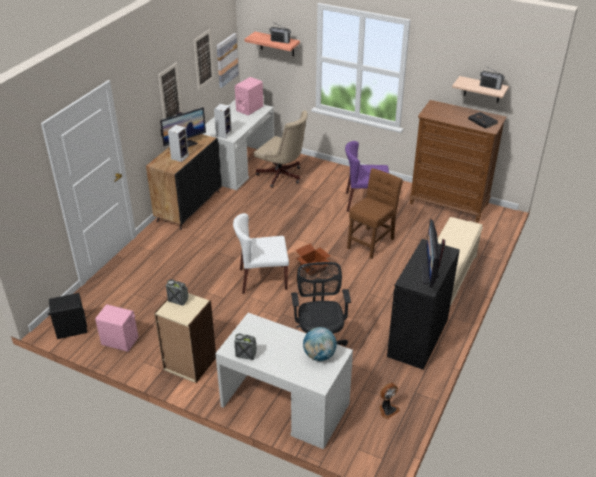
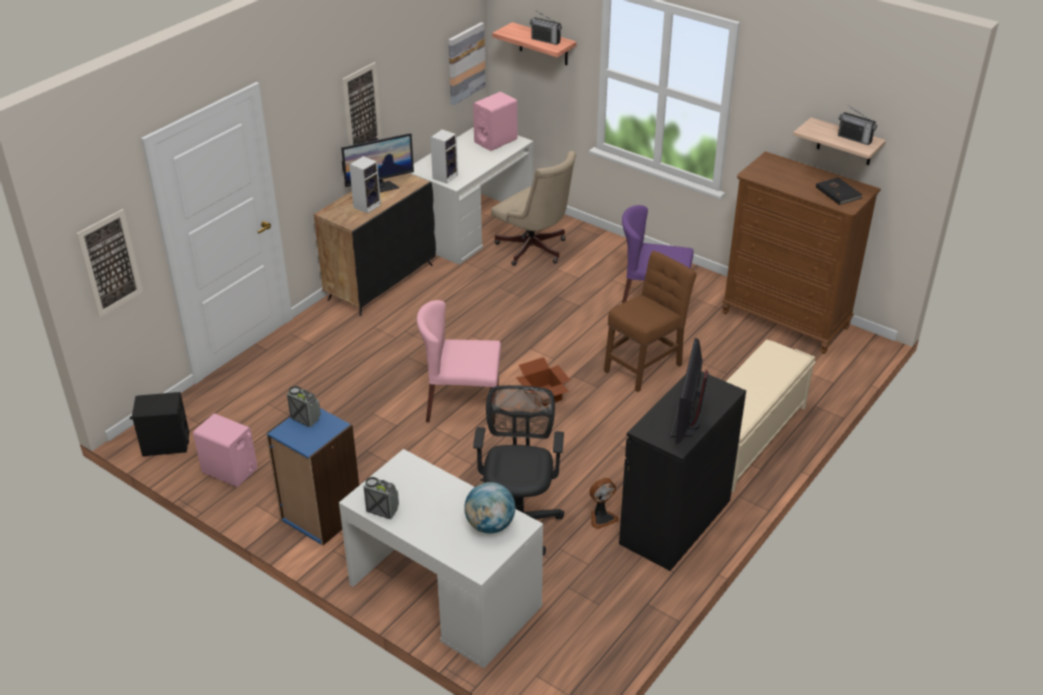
camera: 10 degrees right, 0 degrees up
(189, 364) = (320, 516): beige bookcase -> blue bookcase
(203, 59) = (424, 60): picture -> picture (110, 263)
(262, 279) = (462, 404): white chair -> pink chair
(387, 409) = (597, 623): fan -> fan (601, 517)

